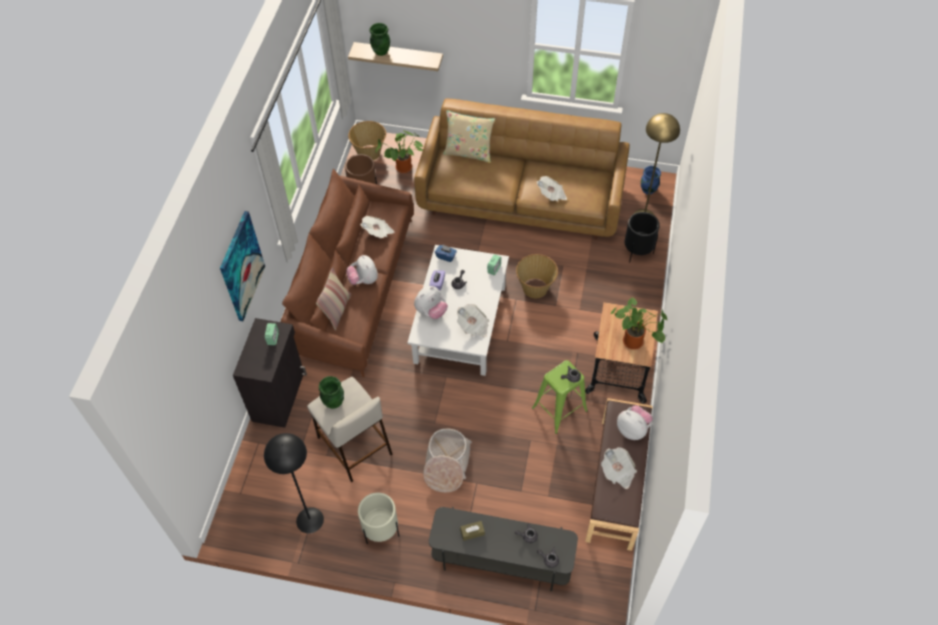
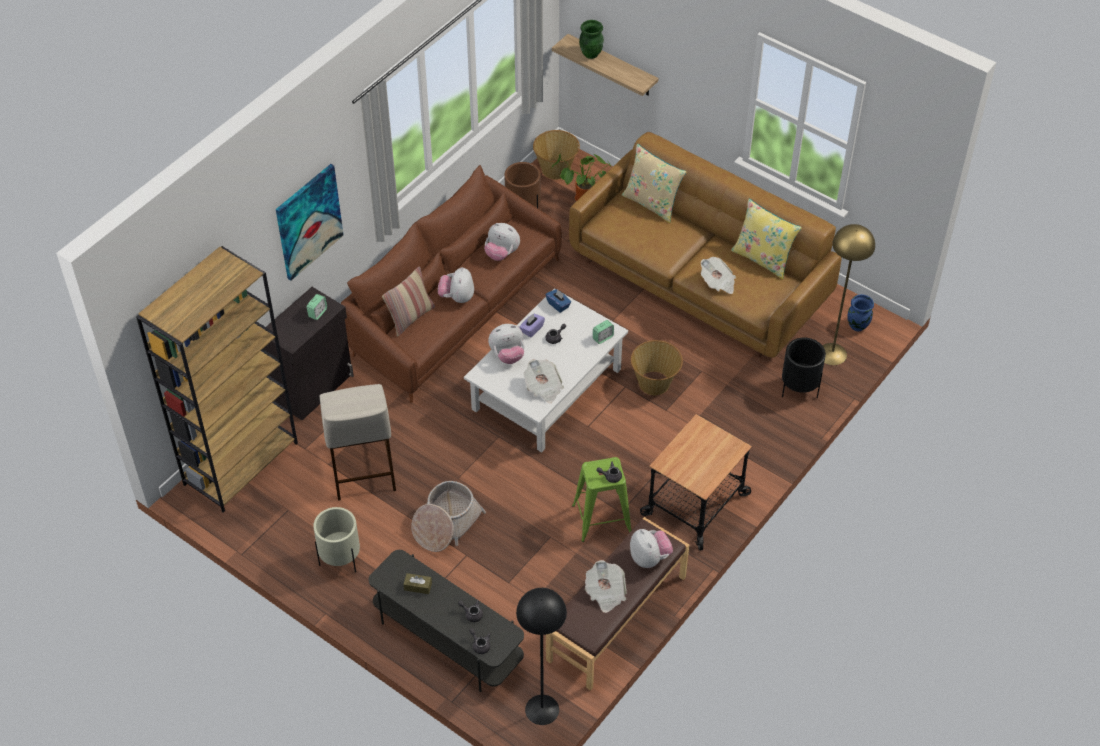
camera: 25 degrees right, 5 degrees down
(254, 484) = (241, 463): none -> brown bookcase
(310, 520) = (276, 519): black floor lamp -> black floor lamp (542, 710)
(334, 402) = (347, 401): green vase -> none
(378, 232) = (502, 253): newspaper -> plush toy
(572, 165) = (763, 258): none -> yellow pillow
(635, 342) = (704, 468): potted plant -> none

